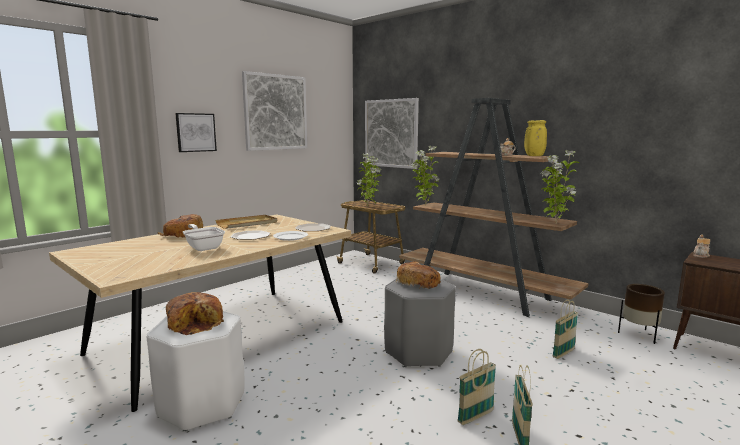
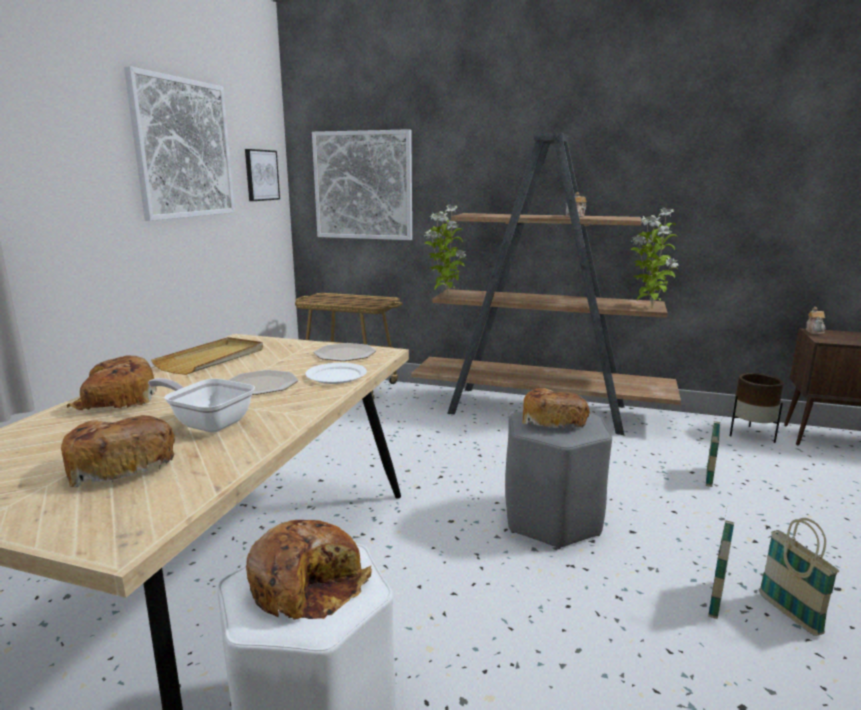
camera: 25 degrees left, 5 degrees up
(149, 256) = (120, 464): none -> bread
(196, 132) = (55, 188): picture -> picture (261, 175)
(368, 206) = (345, 303): potted plant -> none
(534, 156) = (613, 217): yellow vase -> none

